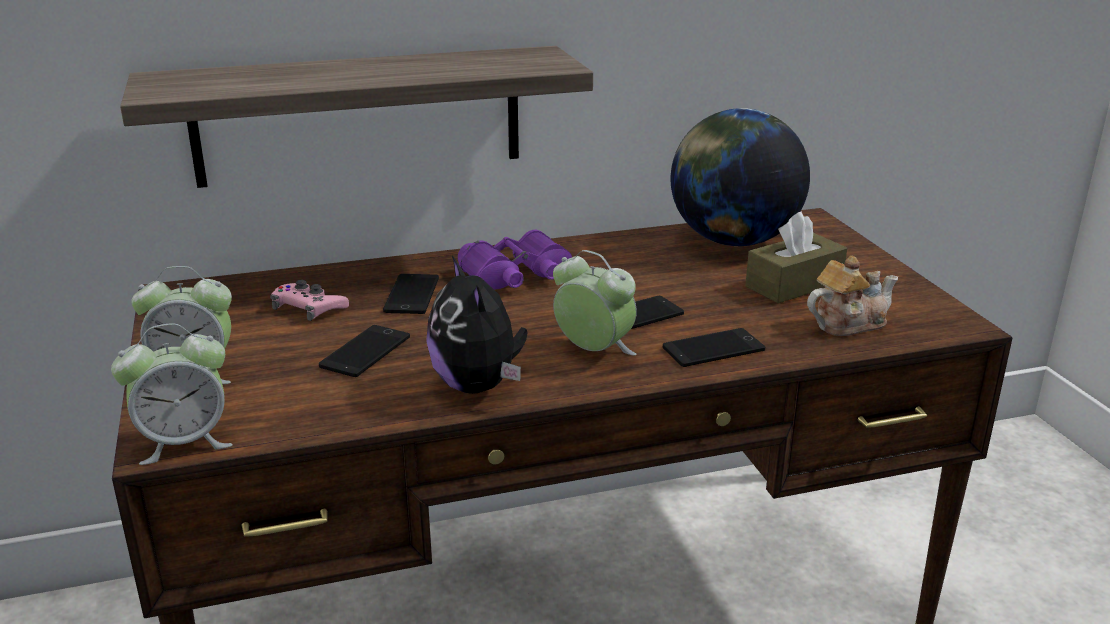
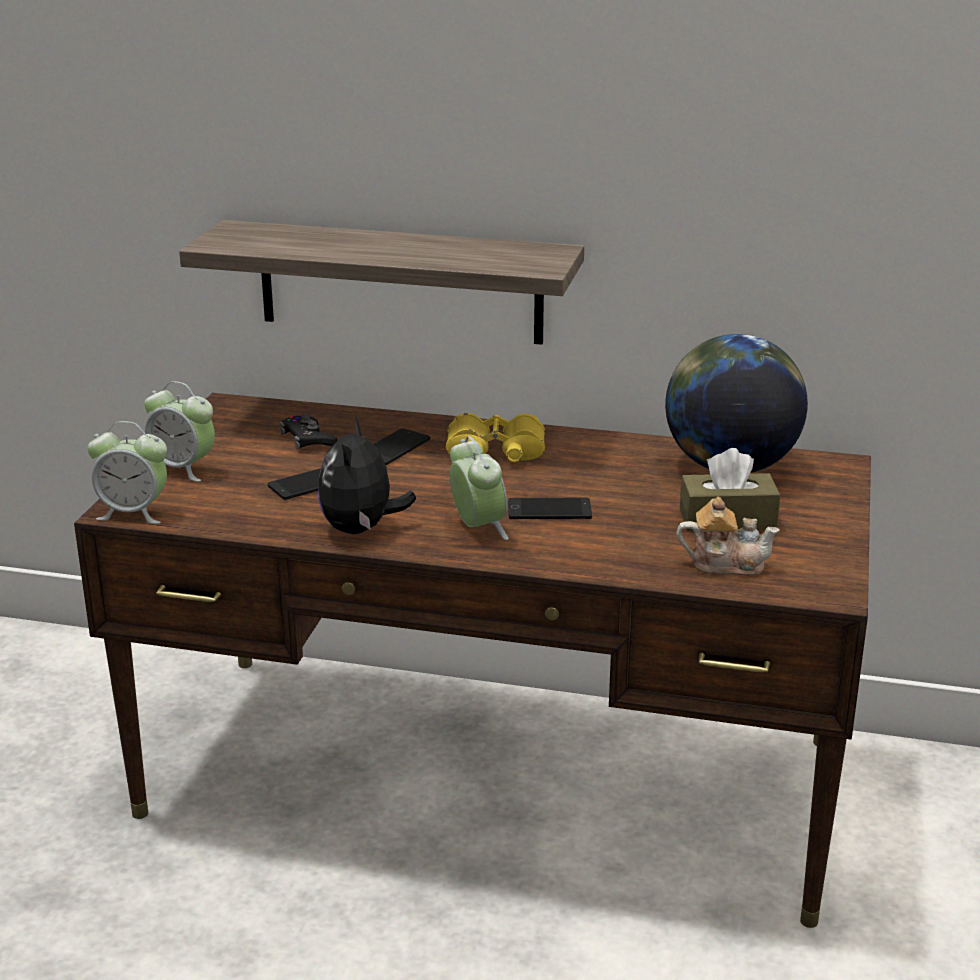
camera: 30 degrees right, 0 degrees up
(309, 308) = (308, 440): pink game controller -> black game controller
(517, 275) = (495, 452): purple binoculars -> yellow binoculars
(713, 349) = (576, 552): phone -> none

